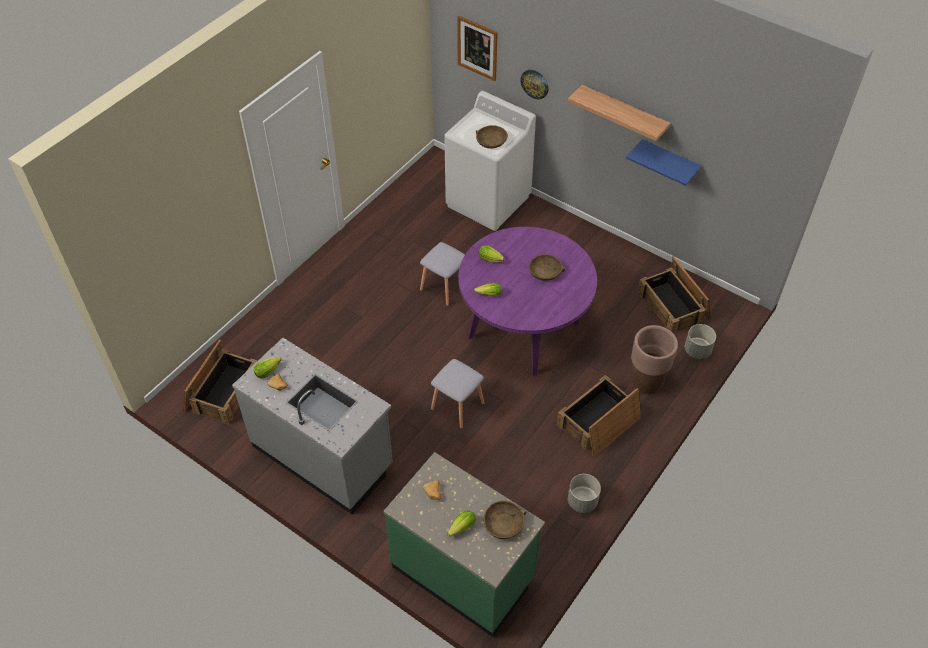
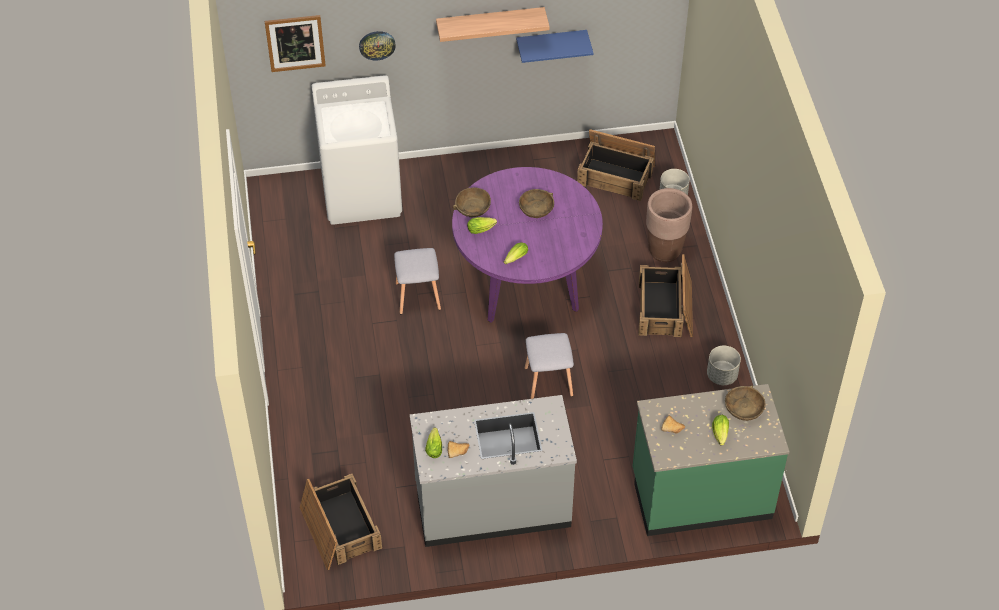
camera: 45 degrees left, 0 degrees up
(491, 141) = (370, 126): brown bowl -> brown bowl (472, 207)

